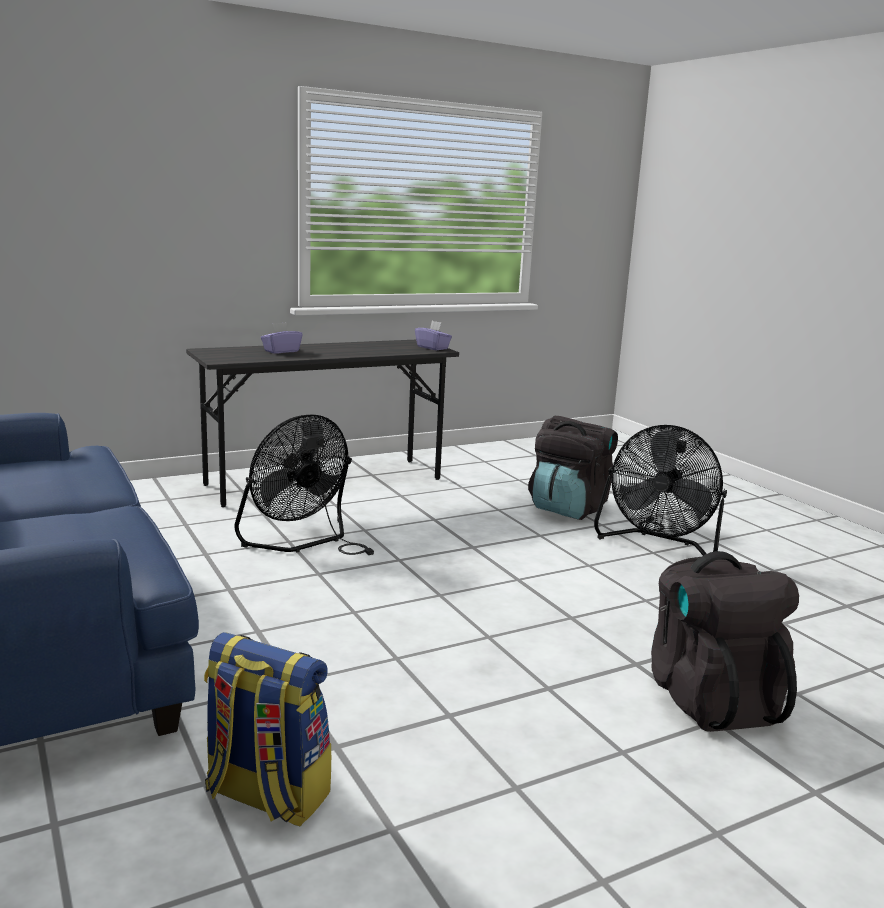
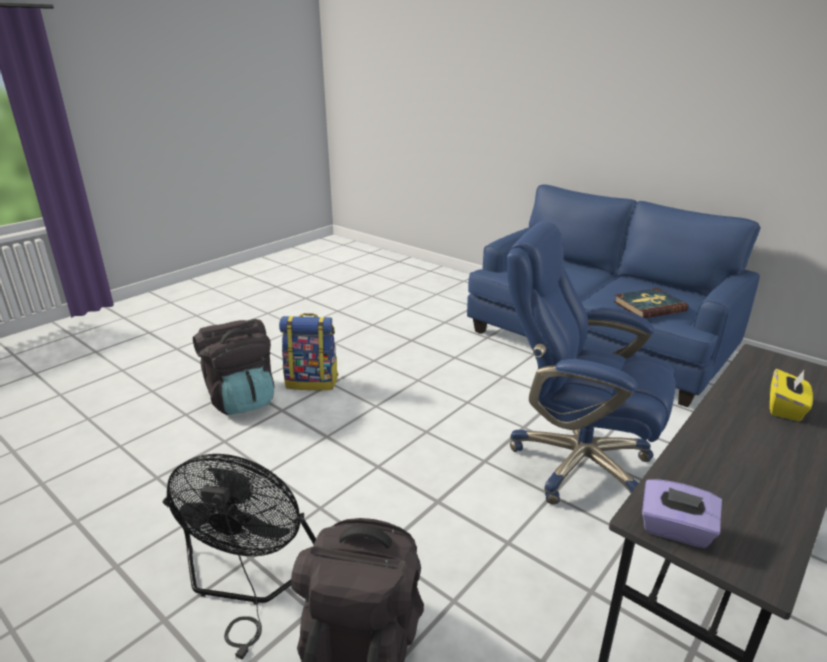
camera: 160 degrees right, 10 degrees up
(67, 471) = (649, 306): none -> book
(265, 795) = (421, 323): backpack -> backpack (312, 381)
(281, 351) = (785, 408): purple tissue box -> yellow tissue box
(310, 539) = (576, 464): black fan -> blue office chair

